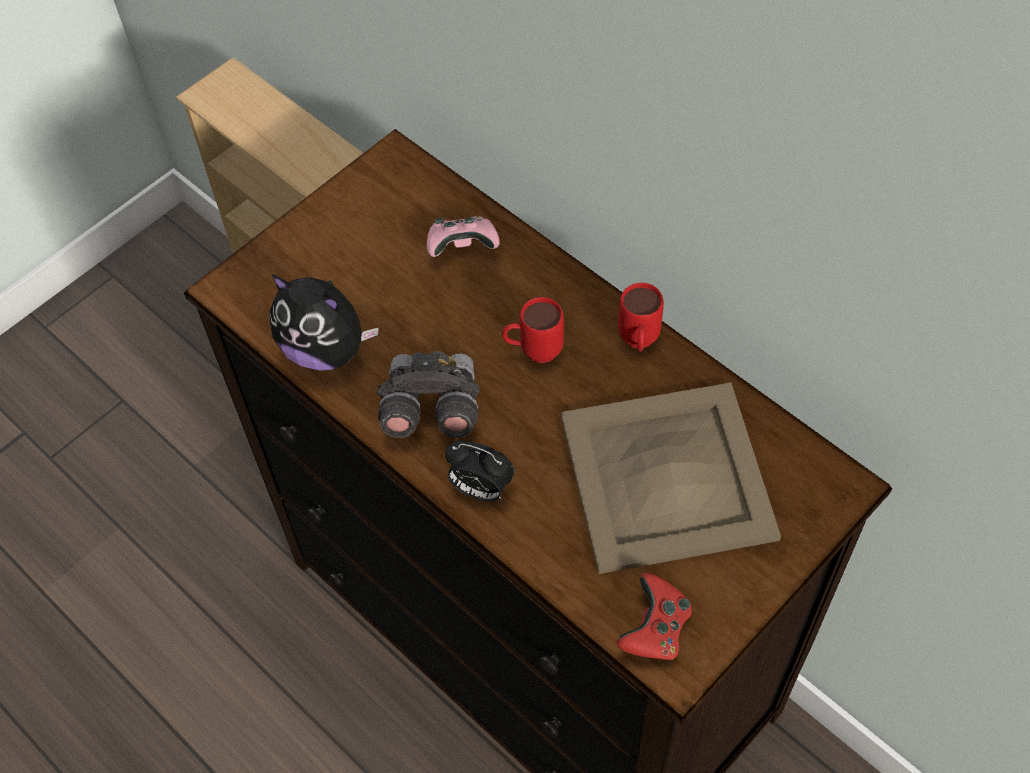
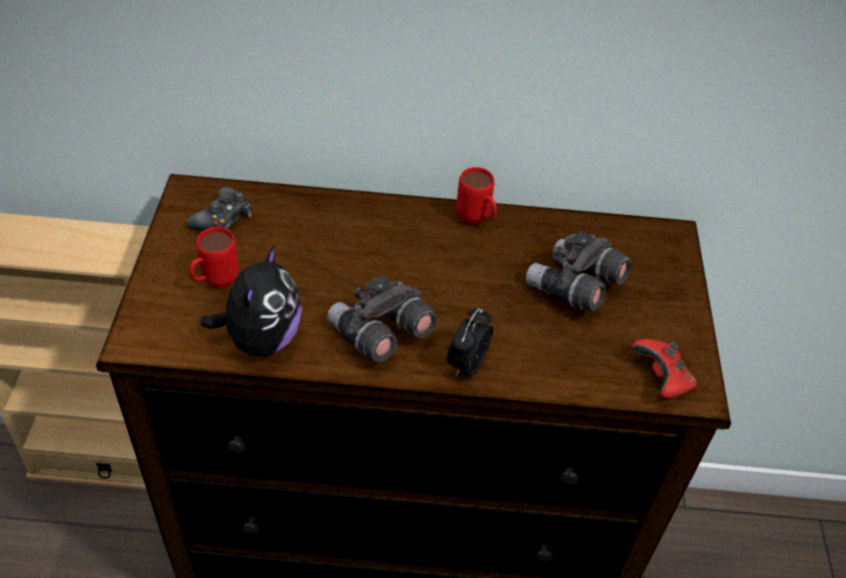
camera: 45 degrees left, 10 degrees down
(326, 349) = (261, 339): plush toy -> plush toy turned 60 degrees counterclockwise
(398, 205) = (222, 219): none -> black game controller
(462, 247) = (298, 222): pink game controller -> none
(480, 489) = (467, 364): alarm clock -> alarm clock turned 135 degrees clockwise
(533, 352) = (414, 261): red mug -> red mug (215, 283)
(665, 478) = (574, 288): beige tray -> grey binoculars

